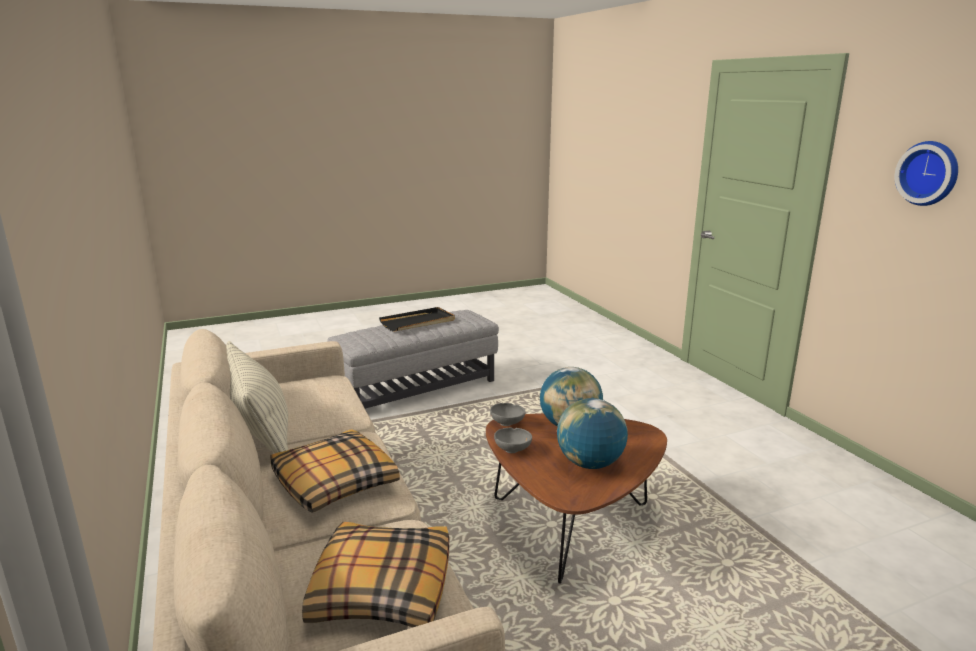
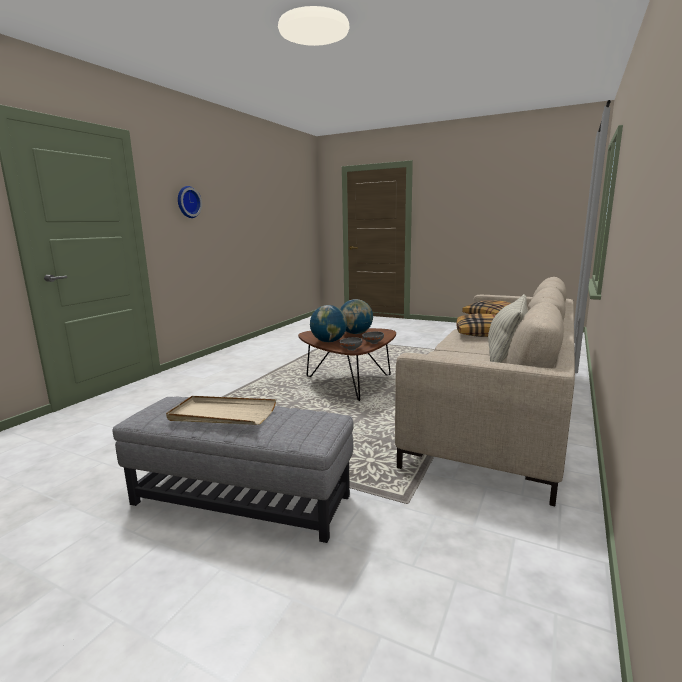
camera: 130 degrees left, 5 degrees down
(418, 322) = (222, 414): black tray -> beige tray

